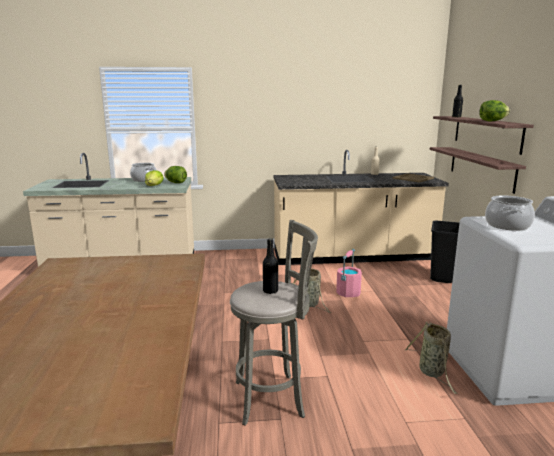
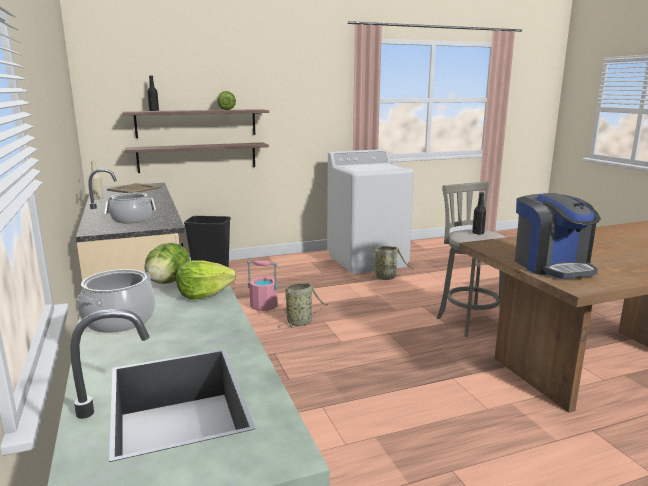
camera: 105 degrees left, 0 degrees up
(104, 268) = (551, 265): none -> coffee machine
(507, 225) = (370, 168): cooking pot -> cooking pot (131, 219)

